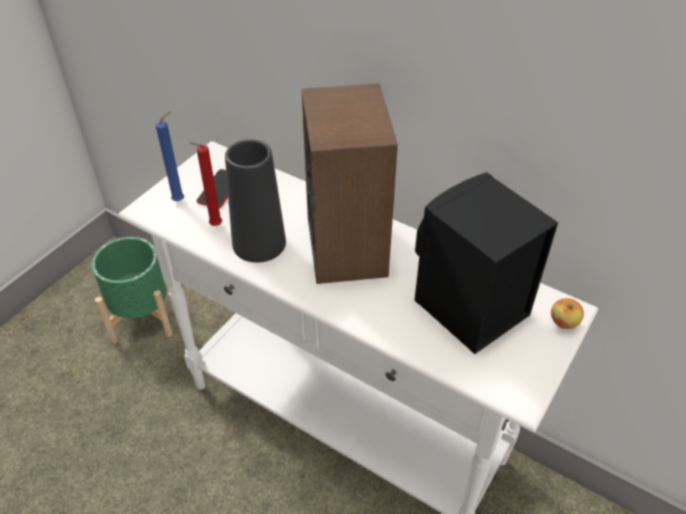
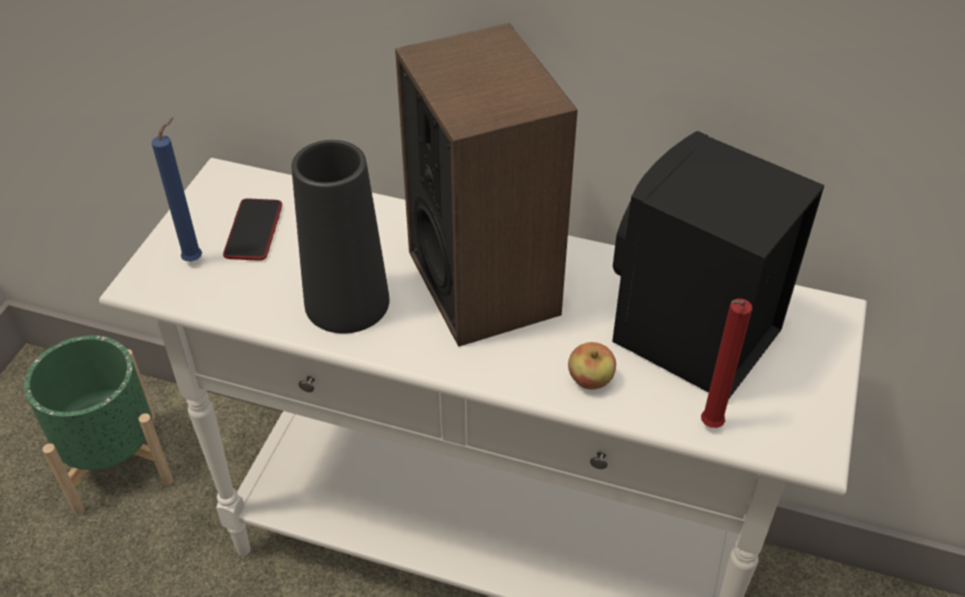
camera: 15 degrees left, 0 degrees up
(214, 226) = (265, 289): red candle -> red candle (708, 426)
(563, 323) = (830, 331): apple -> apple (590, 380)

